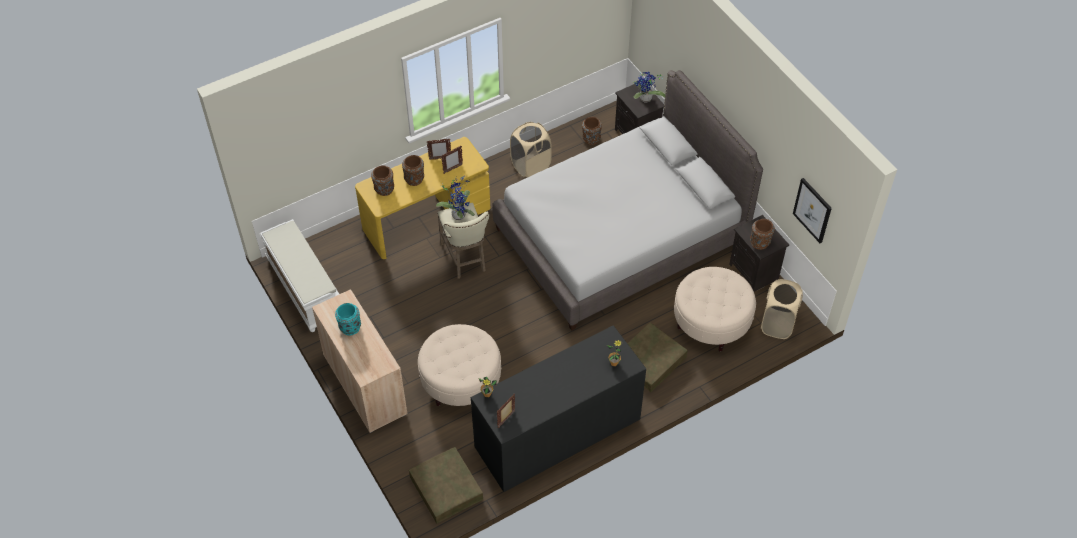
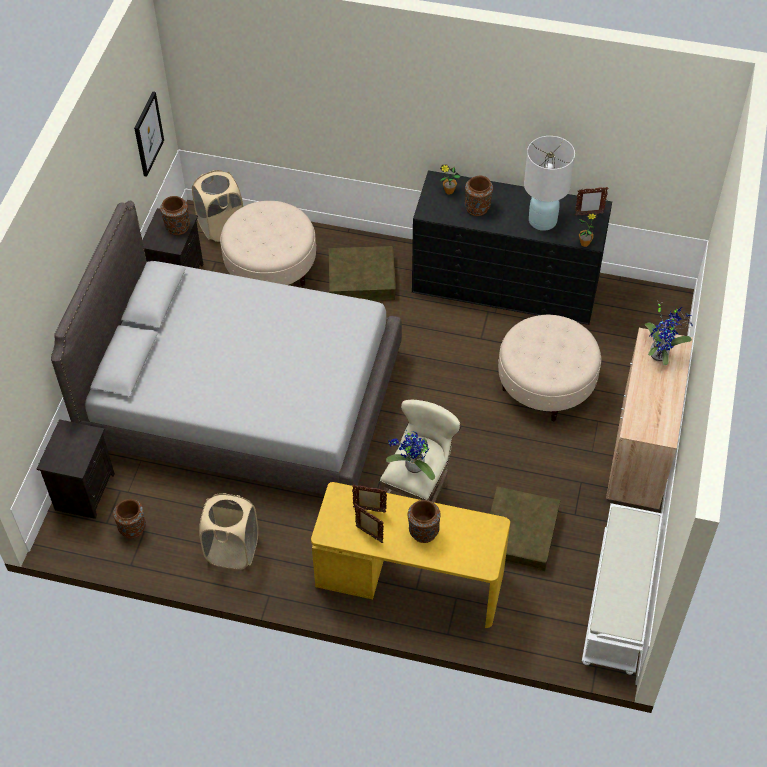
camera: 135 degrees left, 0 degrees up
(350, 327) = (655, 398): turquoise vase -> none
(384, 189) = (469, 545): brown vase -> brown vase (477, 208)
(446, 488) = (645, 312): brown storage box -> brown storage box (520, 533)
(531, 389) = (542, 220): none -> white table lamp
(645, 100) = (67, 442): potted plant -> potted plant (661, 354)

